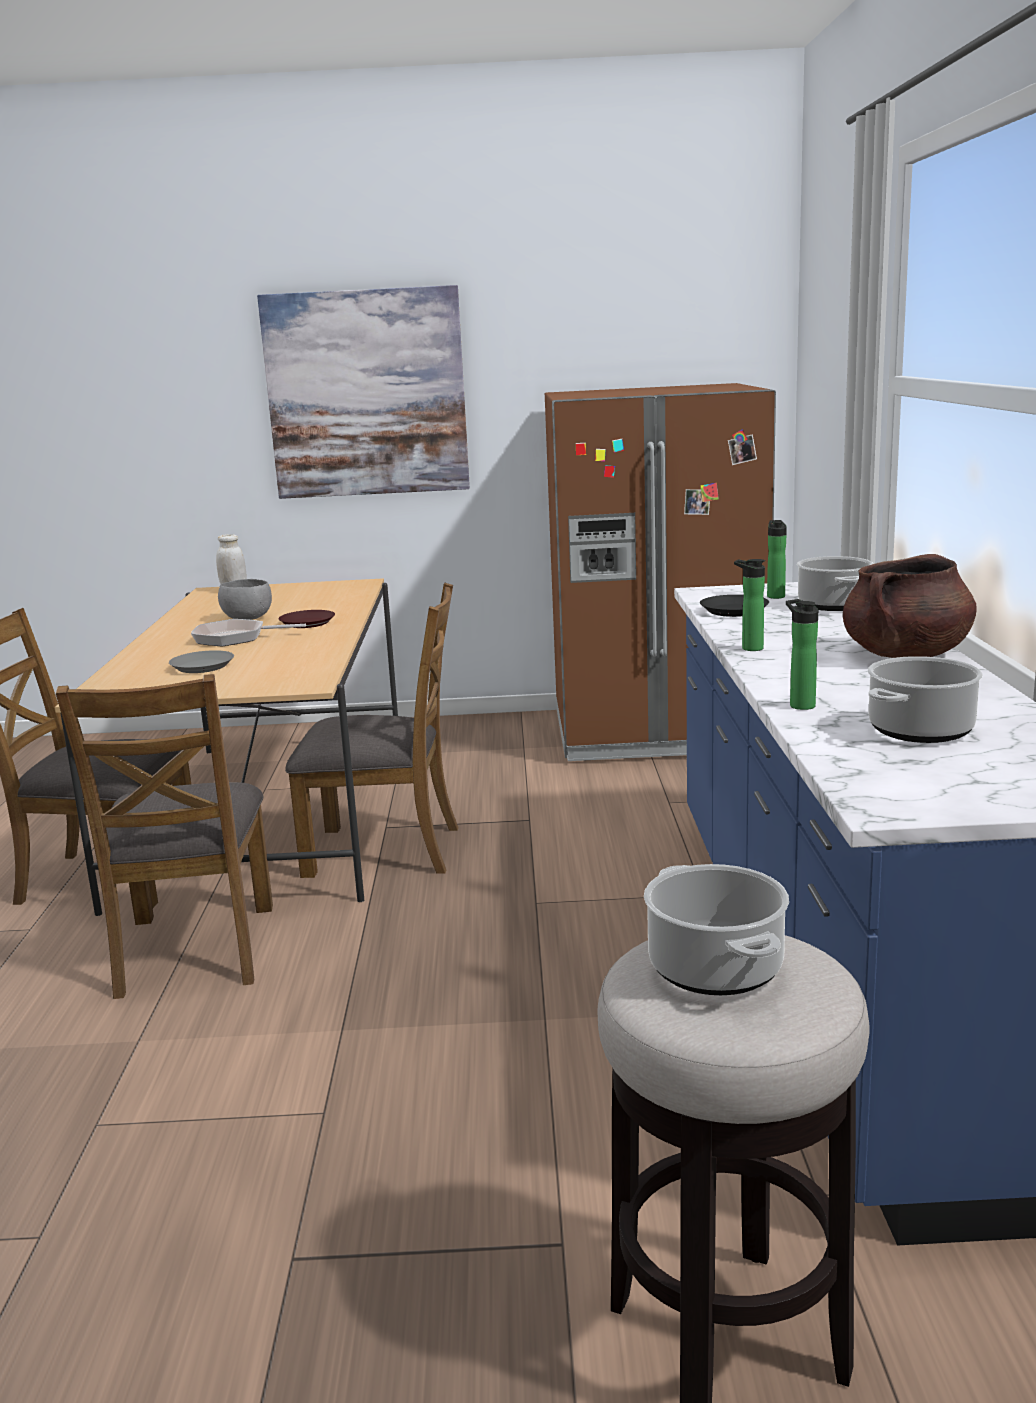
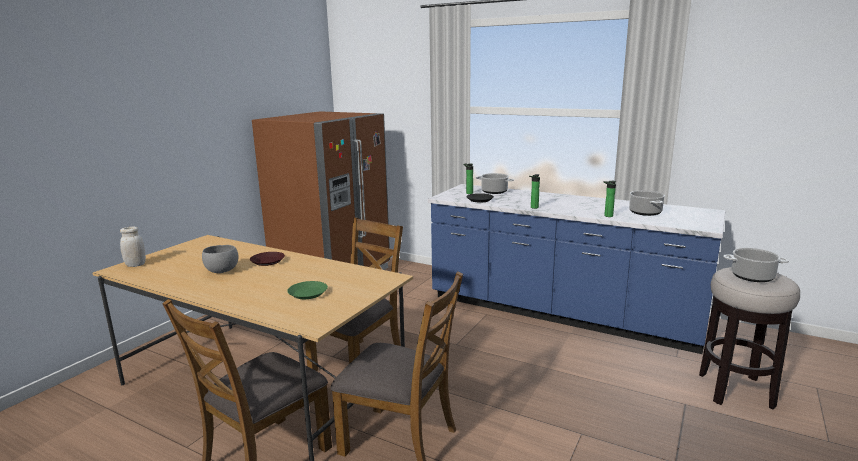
camera: 60 degrees left, 0 degrees up
(201, 667) = (308, 293): grey plate -> green plate
(235, 638) = (260, 279): frying pan -> none
(366, 394) = (161, 125): picture -> none
(905, 655) = (567, 198): brown cooking pot -> none

